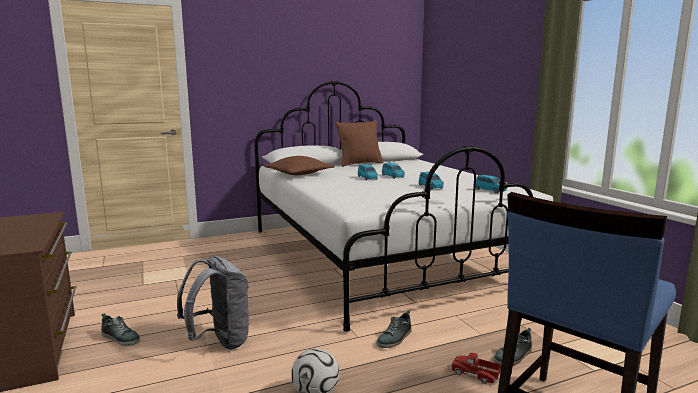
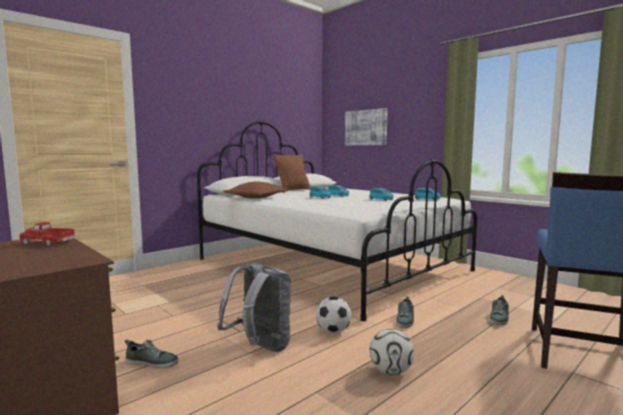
camera: 20 degrees left, 5 degrees down
(305, 337) = (333, 331): none -> football
(462, 87) = (365, 127): none -> picture
(475, 374) = (488, 334): toy truck -> toy truck (47, 243)

